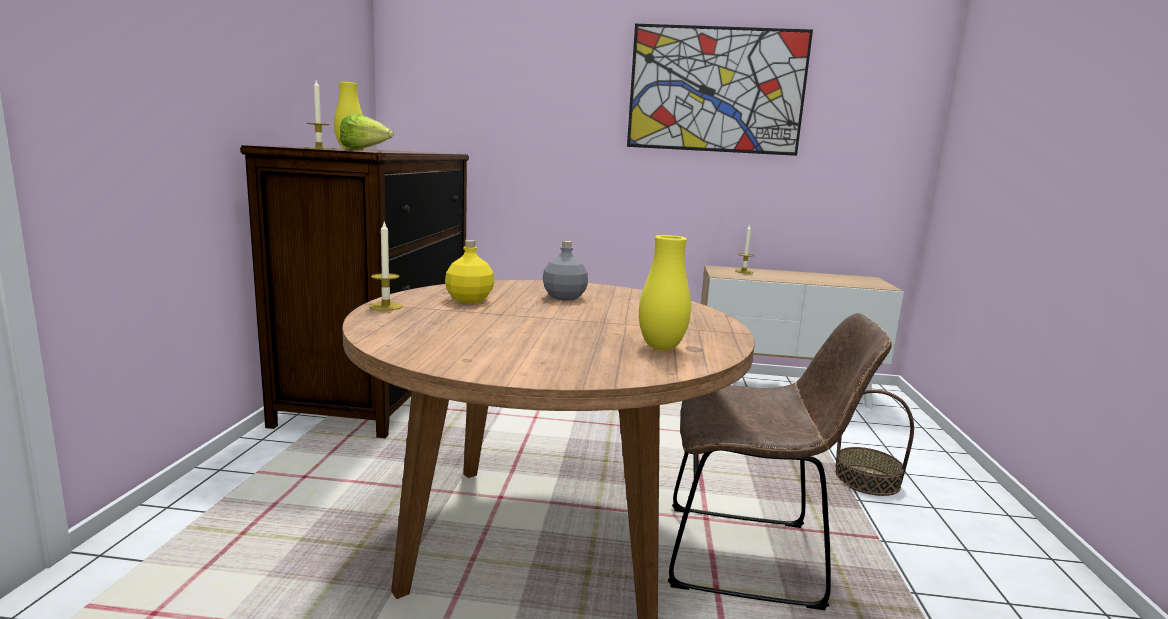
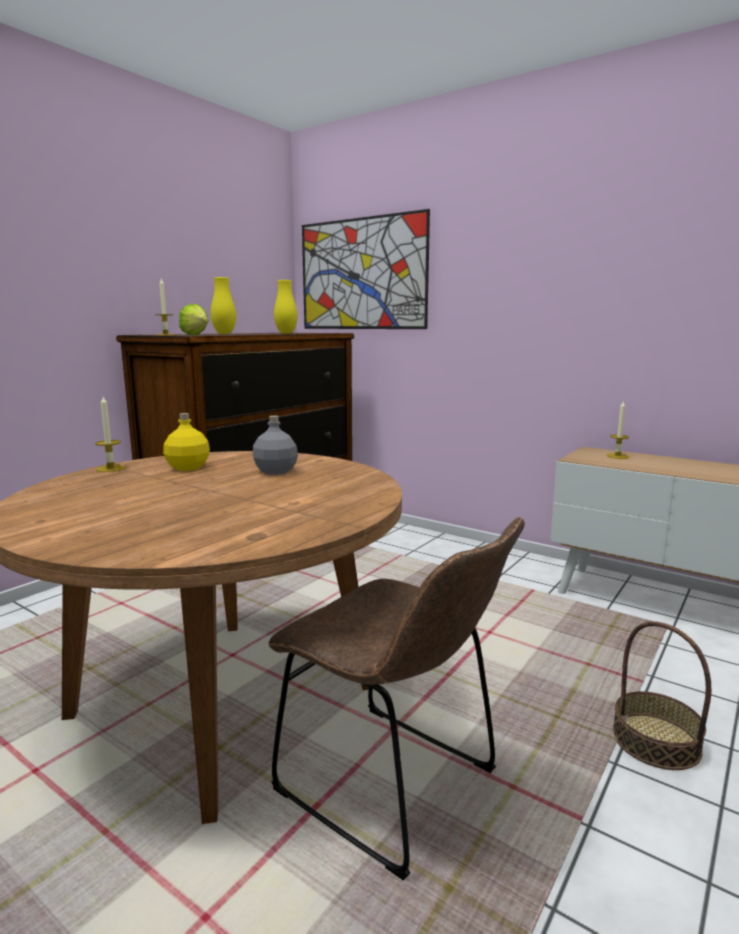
camera: 30 degrees right, 0 degrees up
(661, 347) = (227, 531): yellow vase -> yellow vase (286, 333)
(716, 90) = (597, 246): picture -> picture (361, 274)

